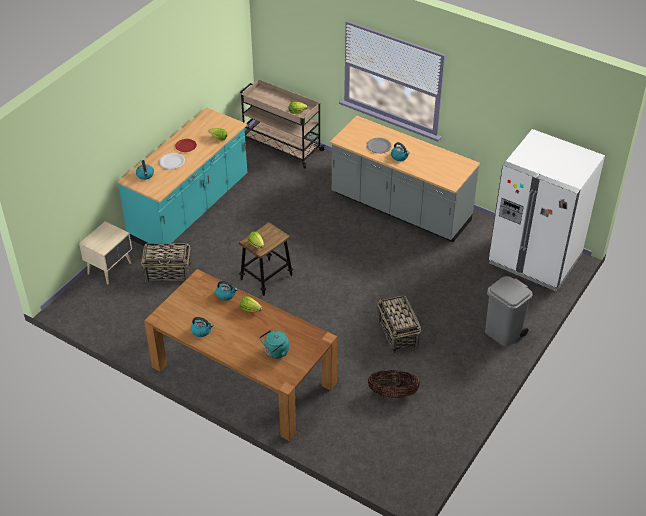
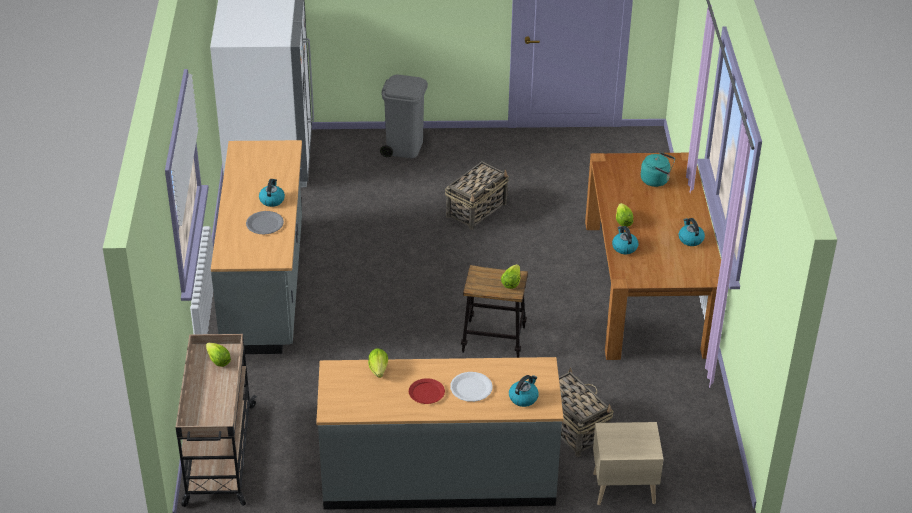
camera: 125 degrees left, 5 degrees down
(190, 208) = (438, 476): turquoise counter -> grey counter
(393, 393) = (557, 184): basket -> none

